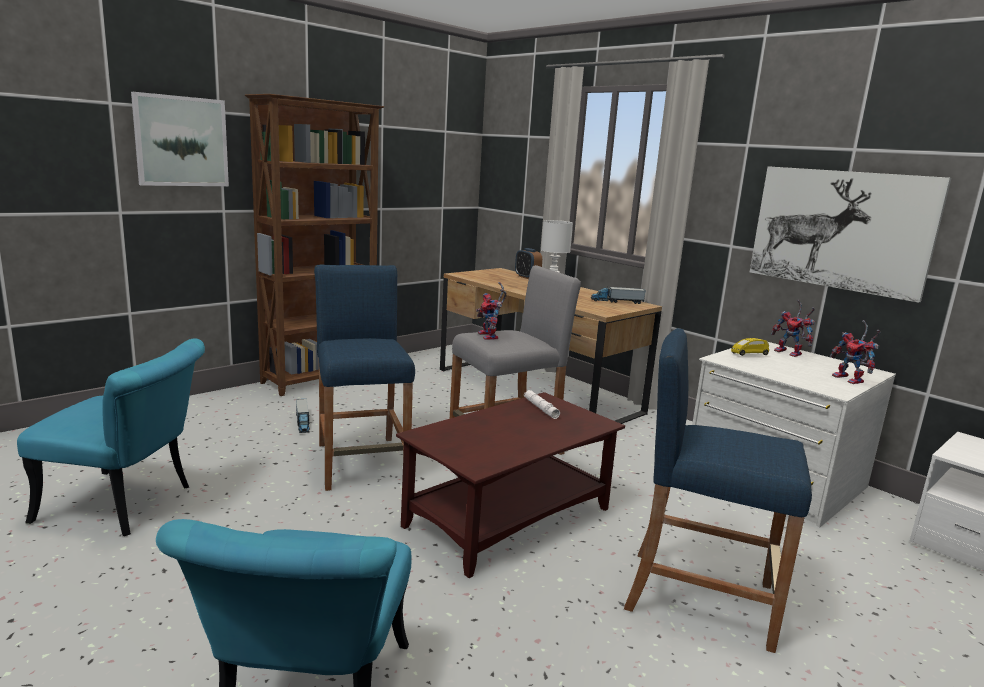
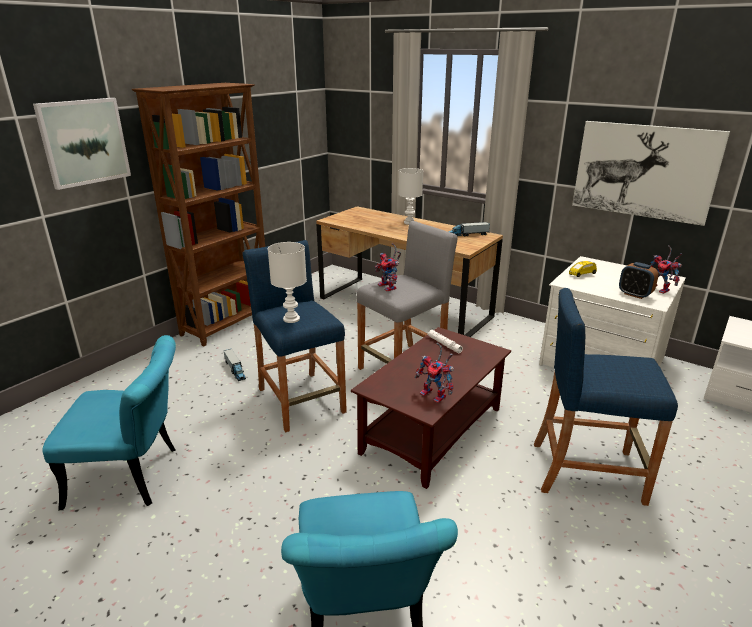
camera: 10 degrees left, 10 degrees up
(353, 348) = (291, 319): none -> white table lamp
(527, 277) = (384, 215): alarm clock -> alarm clock (634, 294)
(791, 353) = (609, 268): toy robot -> toy robot (436, 395)

